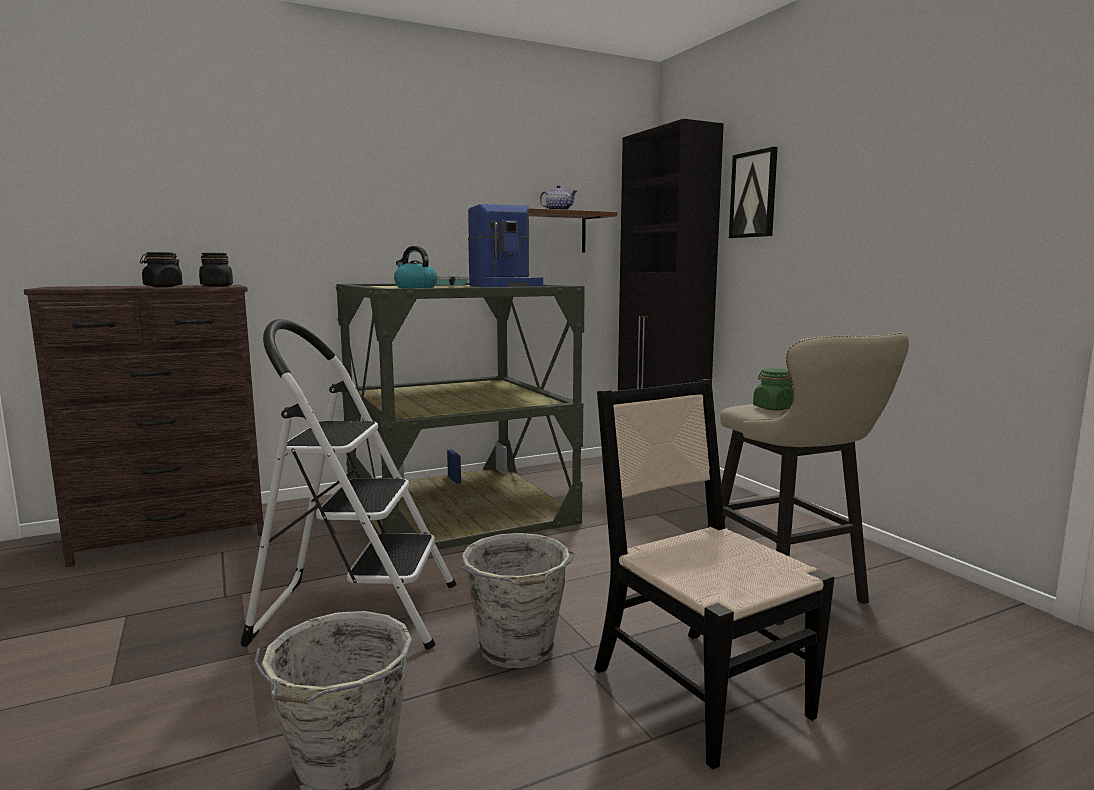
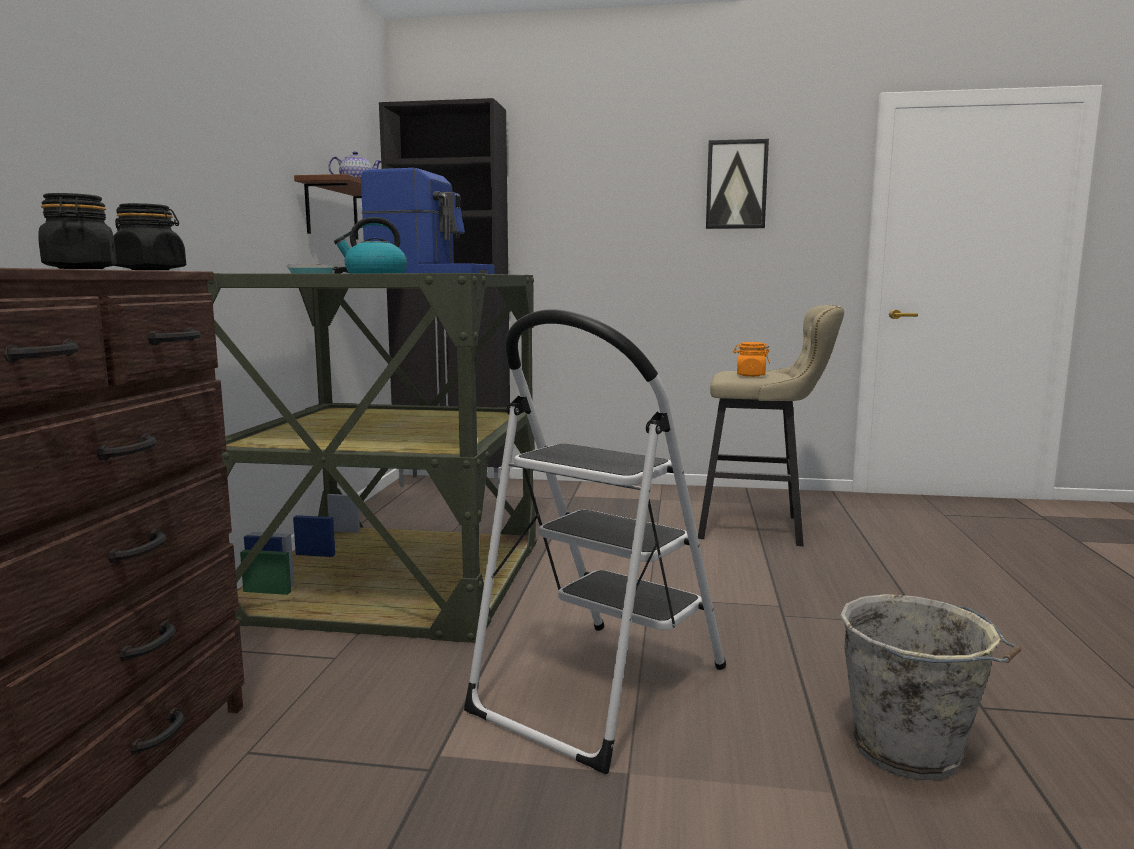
camera: 55 degrees left, 0 degrees up
(517, 650) = (760, 633): grey bucket -> none
(700, 692) = (875, 593): chair -> none
(754, 194) = (552, 188): picture -> picture (736, 185)
(773, 408) = (750, 375): green jar -> orange jar

